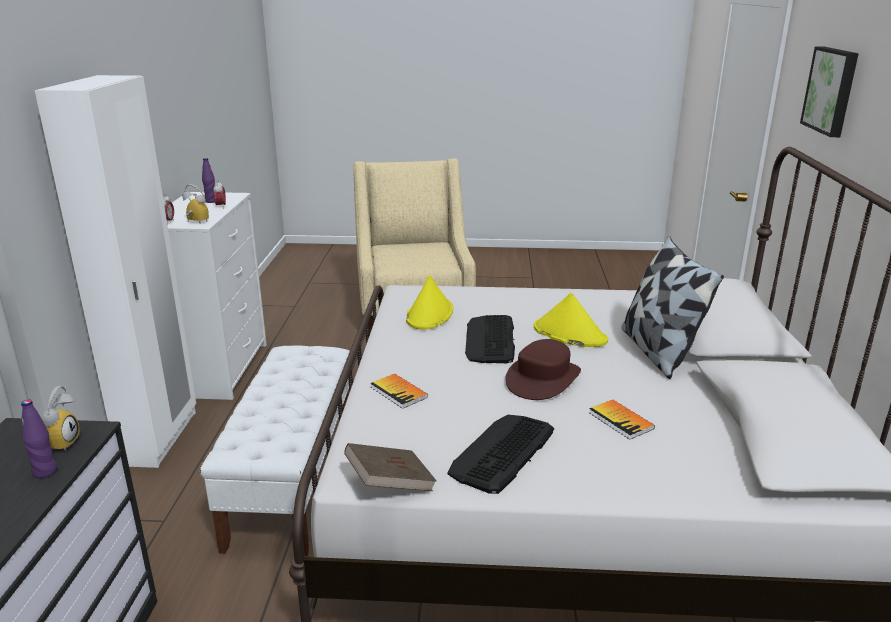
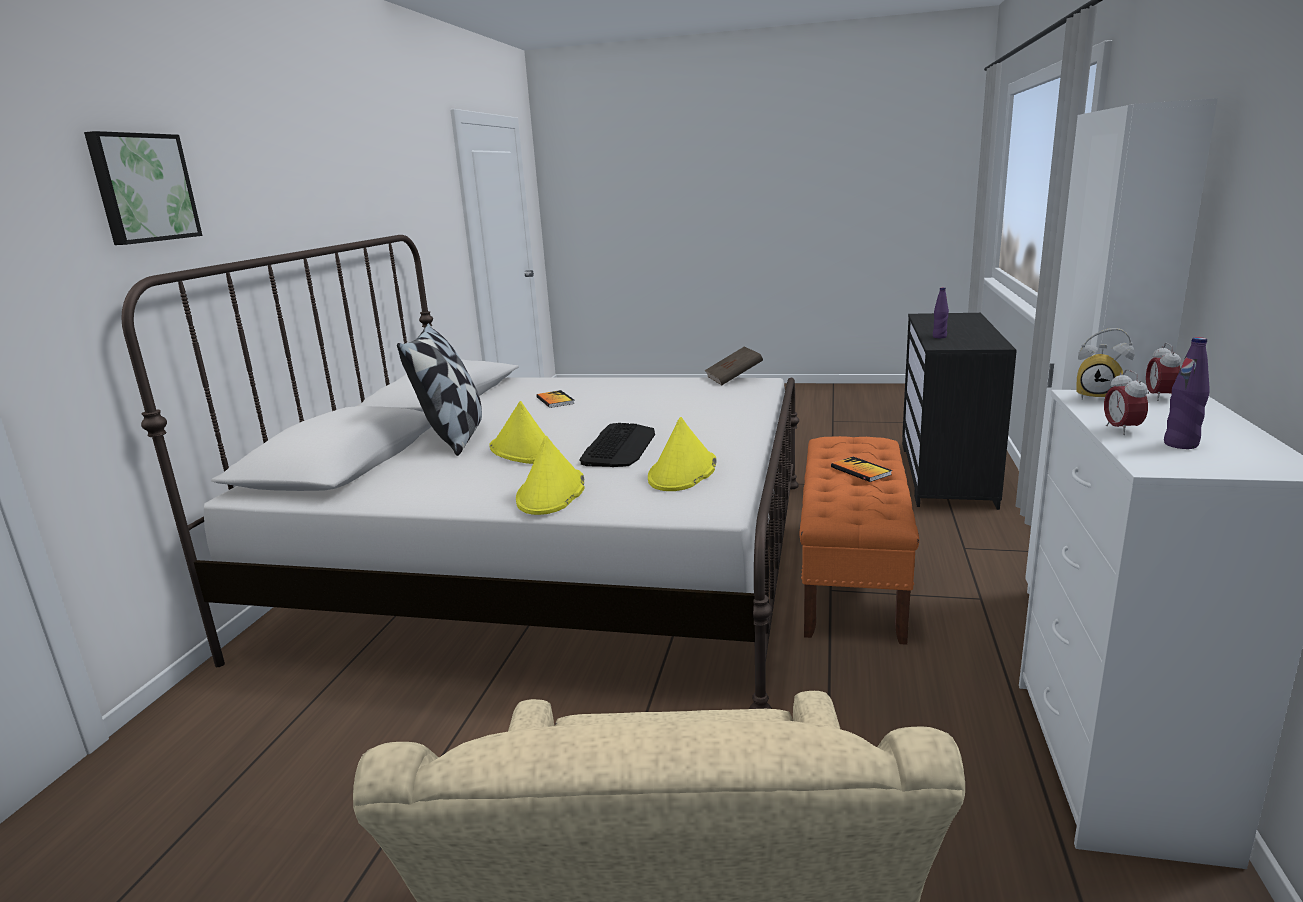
camera: 170 degrees left, 5 degrees down
(60, 443) = (951, 343): alarm clock -> none
(293, 480) = (852, 575): white bench -> orange bench
(399, 392) = (727, 411): book -> book (860, 471)
(502, 452) = (655, 388): keyboard -> none
(512, 298) = (551, 493): none -> yellow hat
(542, 378) = (591, 420): brown hat -> none

